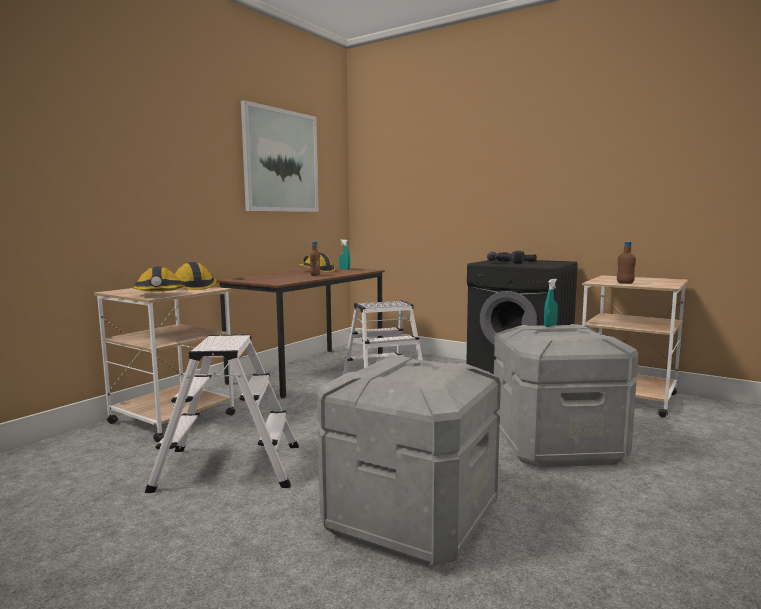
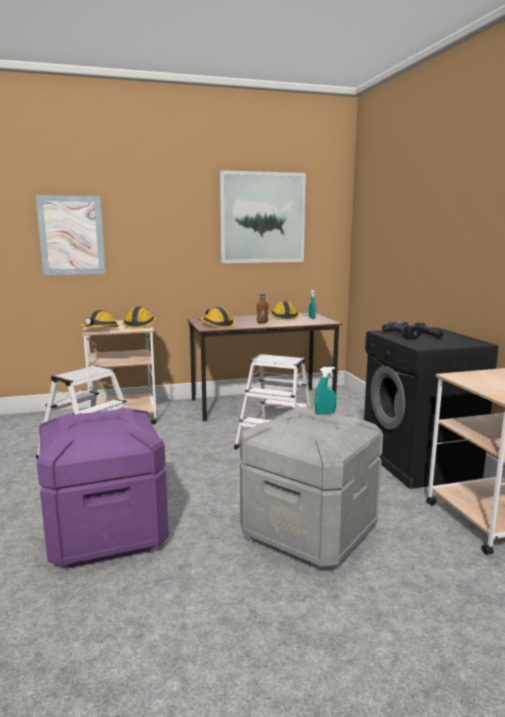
camera: 40 degrees right, 5 degrees up
(68, 163) = (71, 235): none -> picture
(278, 280) = (217, 325): none -> hard hat
(410, 518) = (107, 532): grey storage box -> purple storage box
(625, 283) = (480, 383): brown bottle -> none

